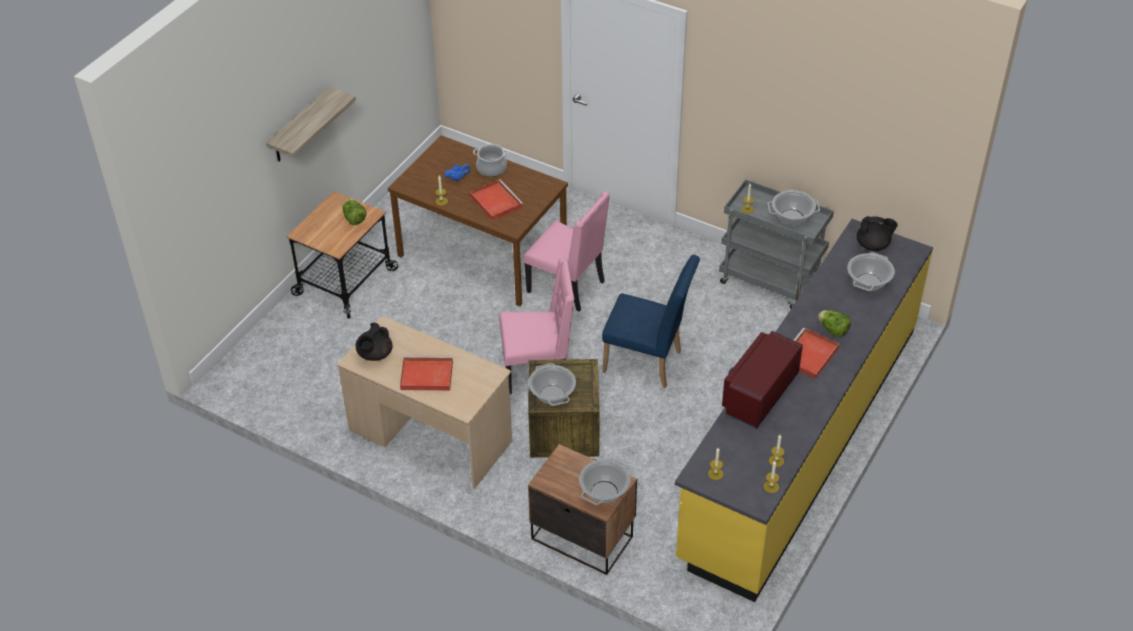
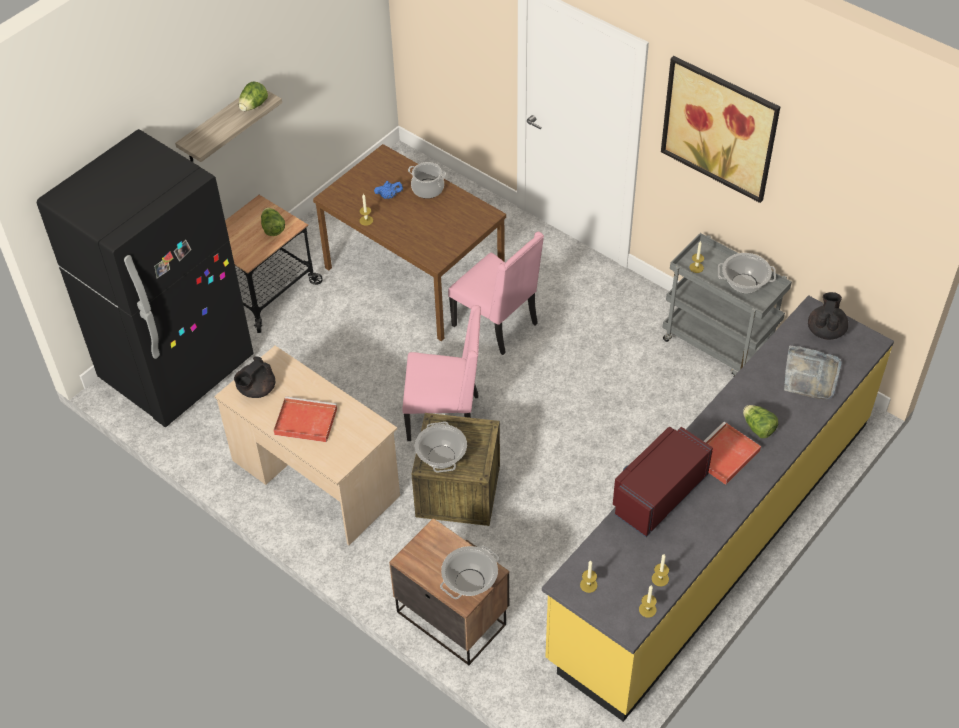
camera: 10 degrees right, 5 degrees up
(279, 359) = (178, 370): none -> black fridge
(331, 105) = (253, 106): none -> lettuce
(495, 201) = (423, 227): red tray -> none
(648, 363) = (565, 424): blue chair -> none
(758, 79) = (719, 128): none -> picture
(868, 282) = (811, 375): cooking pot -> grey tray
(873, 245) = (825, 330): black teapot -> black teapot turned 90 degrees counterclockwise

